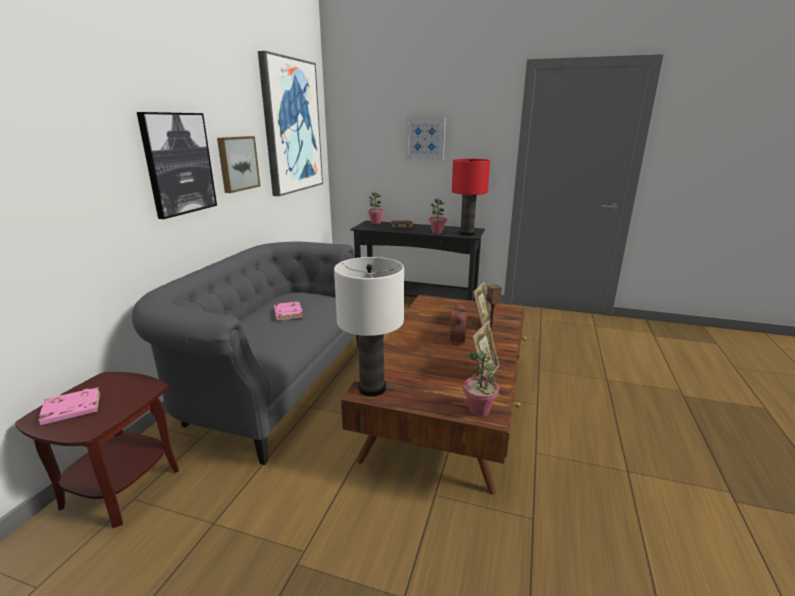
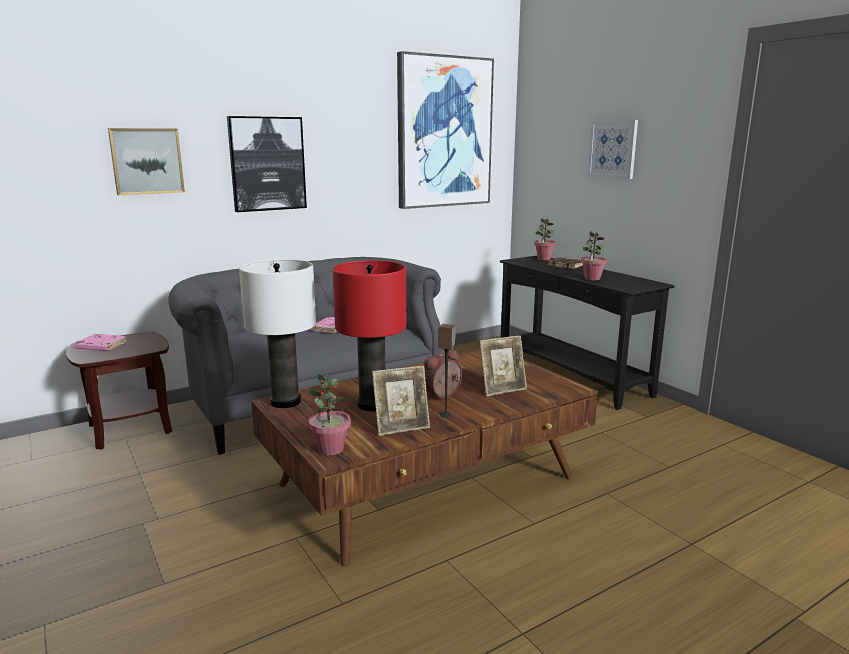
camera: 40 degrees right, 5 degrees down
(237, 163) = (347, 168): picture -> picture (146, 161)
(467, 234) = (628, 286): red table lamp -> red table lamp (372, 405)

